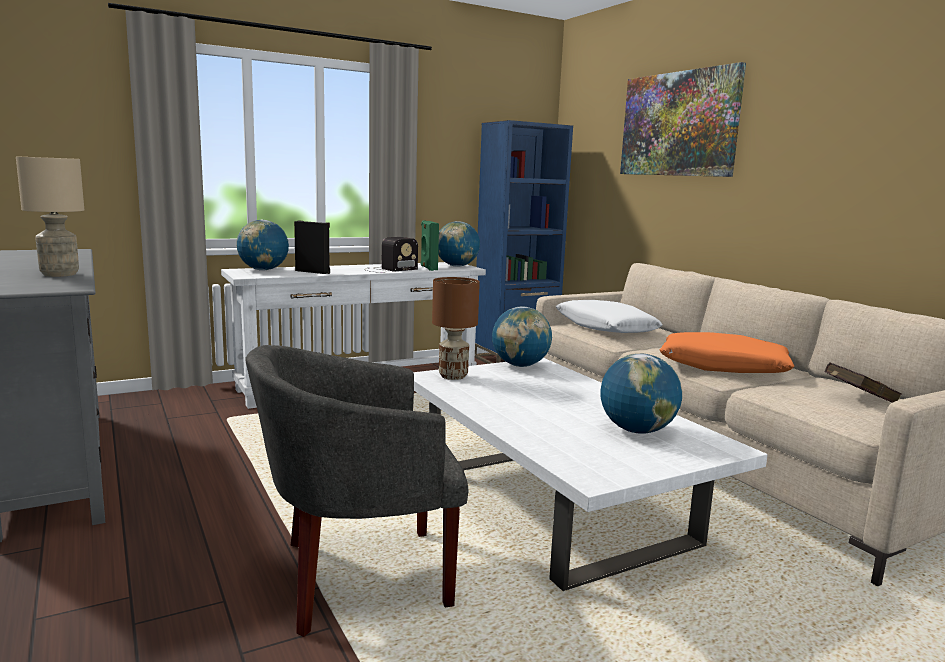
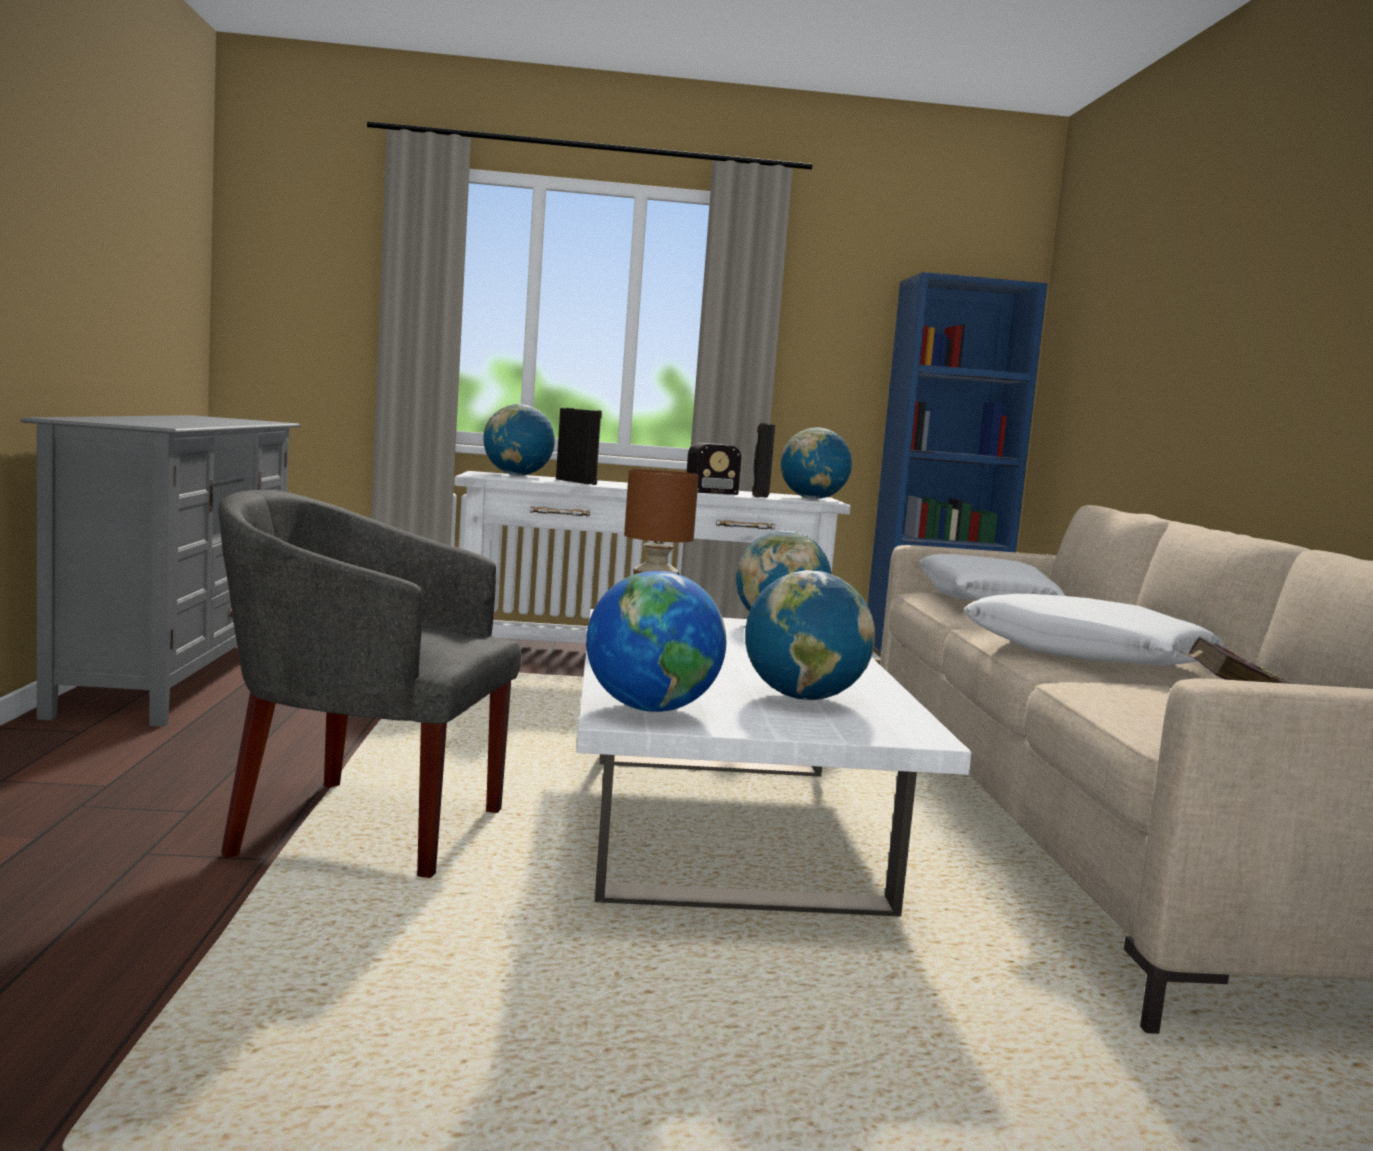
camera: 25 degrees right, 5 degrees down
(59, 274) = (186, 423): beige table lamp -> none
(428, 268) = (759, 495): green speaker -> black speaker
(591, 465) = (651, 709): none -> globe
(678, 124) = (1181, 265): picture -> none
(723, 367) = (1086, 655): orange pillow -> white pillow

